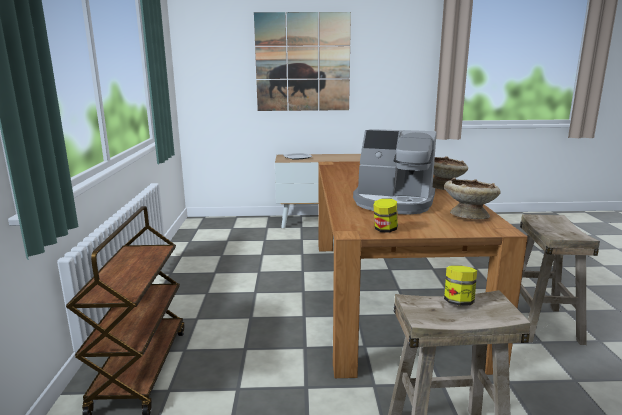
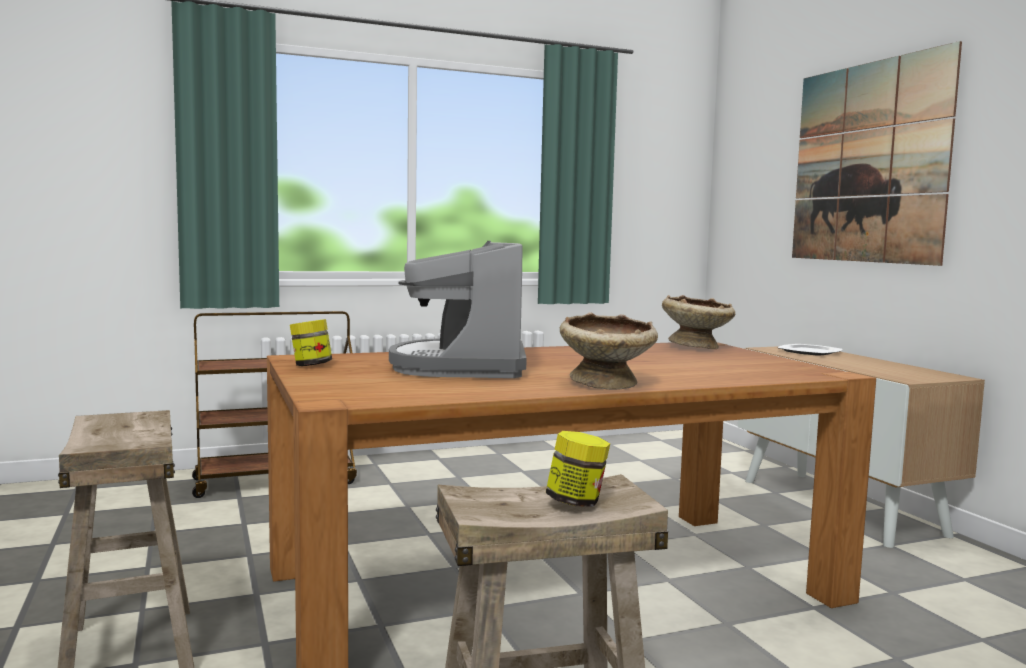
camera: 70 degrees right, 10 degrees down
(458, 302) = (144, 434): jar -> jar (576, 502)
(468, 216) = (407, 391): beige bowl -> beige bowl (696, 346)

